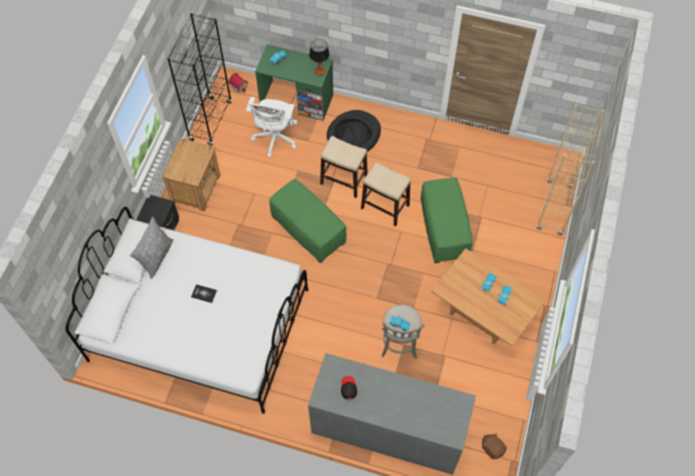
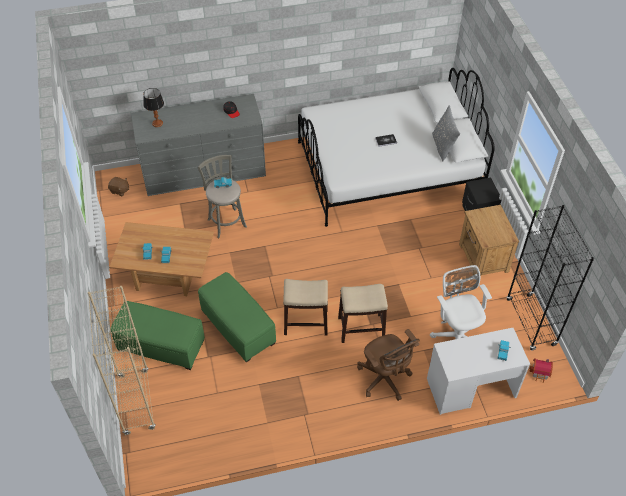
camera: 150 degrees right, 10 degrees down
(296, 100) = (471, 388): green desk -> white desk
(309, 230) = (359, 270): green ottoman -> green ottoman (161, 346)
(320, 71) = (449, 360): table lamp -> table lamp (157, 123)
(354, 134) = (385, 379): black dog bed -> brown office chair

